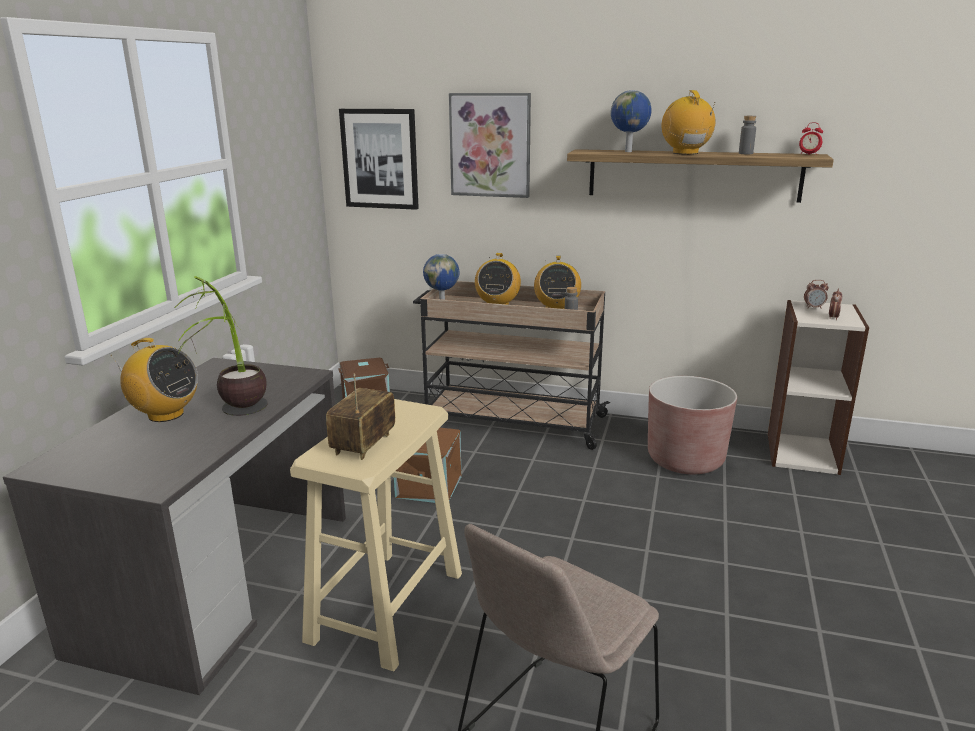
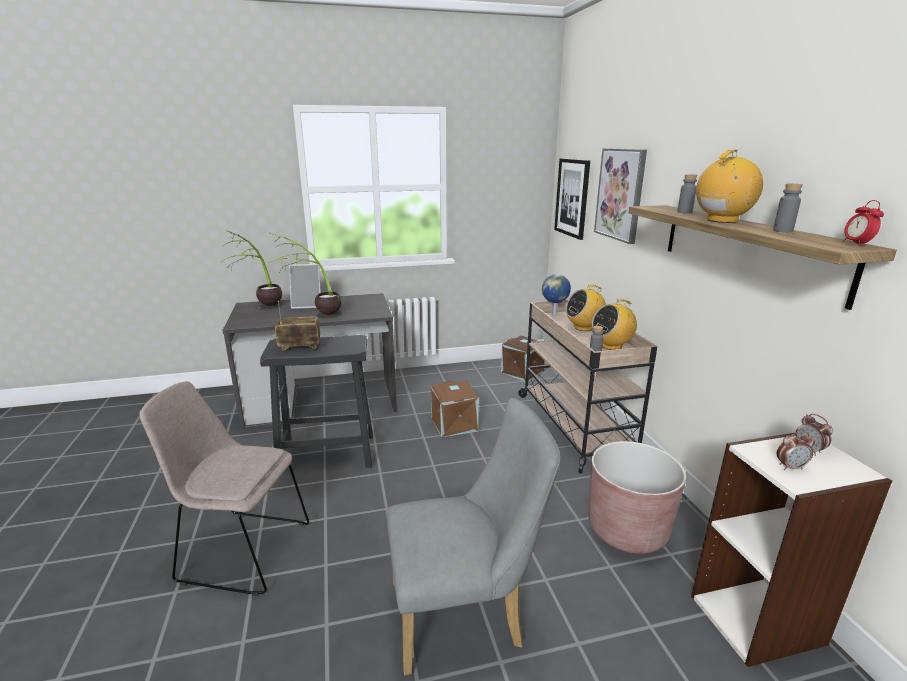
camera: 60 degrees right, 0 degrees up
(106, 456) = (261, 309): none -> potted plant
(165, 414) = (308, 305): radio -> picture frame
(386, 607) = (326, 453): beige stool -> black stool
(629, 151) = (684, 212): globe -> grey bottle
(748, 577) = (465, 613): none -> grey chair

